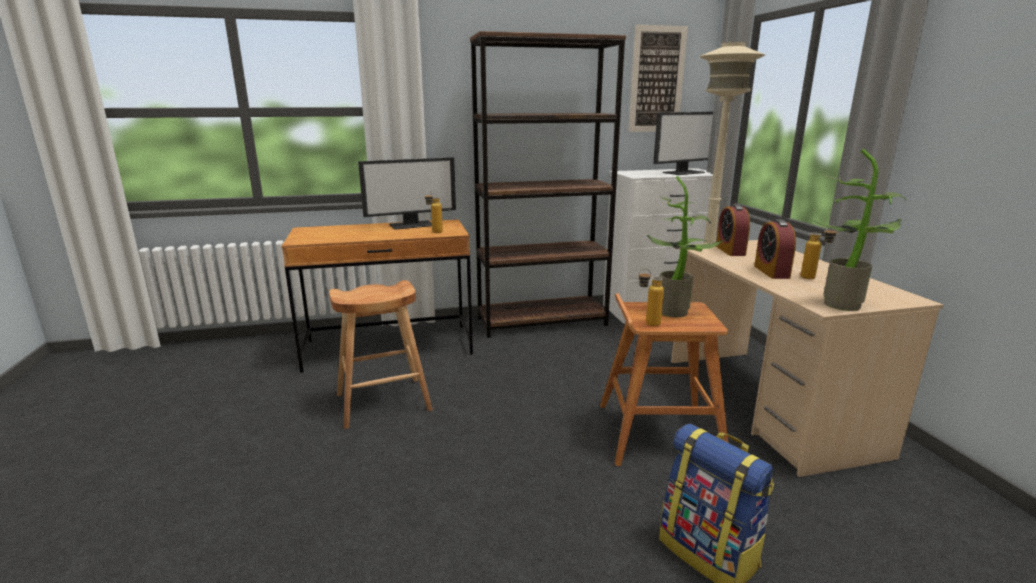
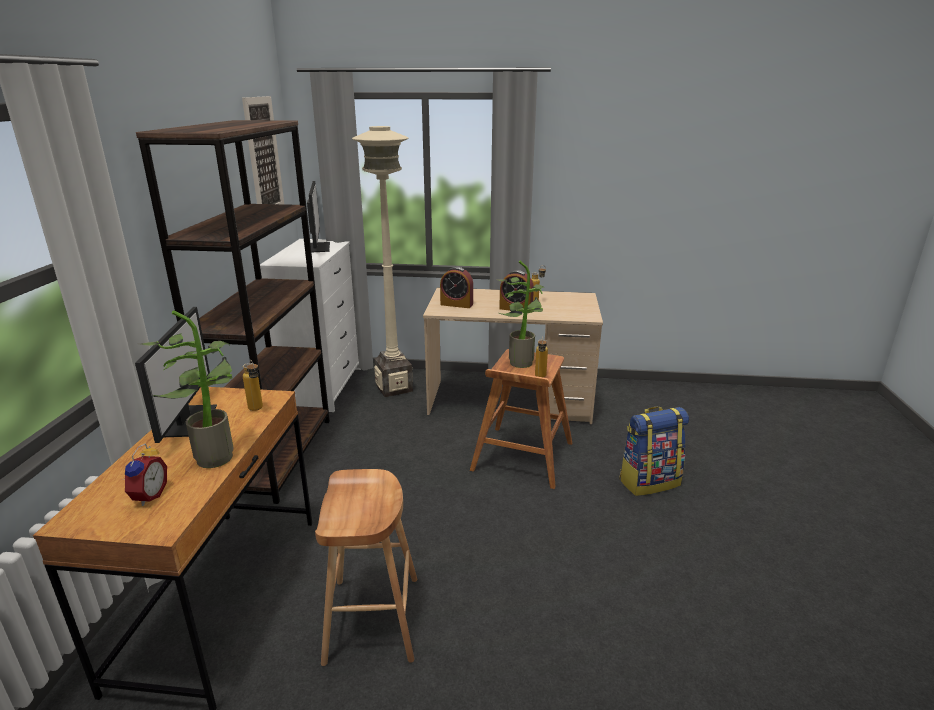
camera: 70 degrees left, 5 degrees up
(327, 234) = (148, 496): none -> alarm clock
(844, 303) = (585, 311): potted plant -> potted plant (214, 455)

